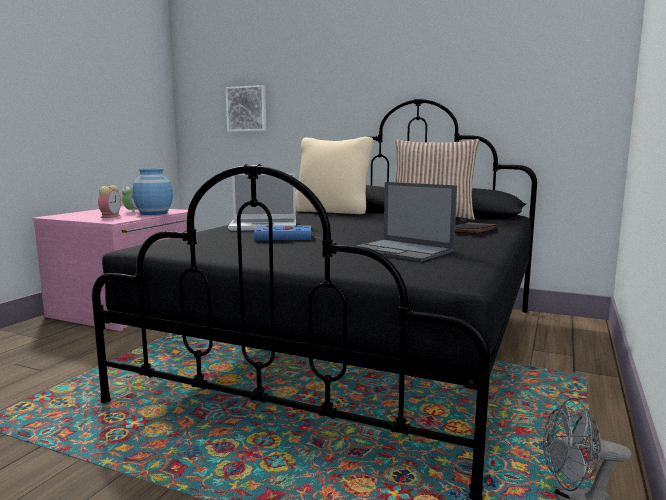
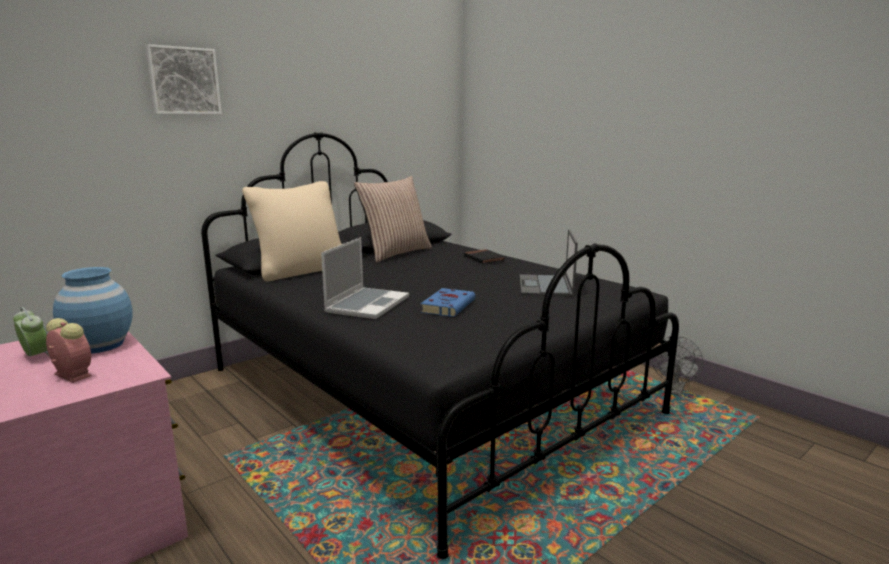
camera: 65 degrees left, 5 degrees up
(247, 109) = (59, 142): picture -> picture (183, 81)
(402, 251) = (546, 286): laptop -> laptop turned 120 degrees clockwise

